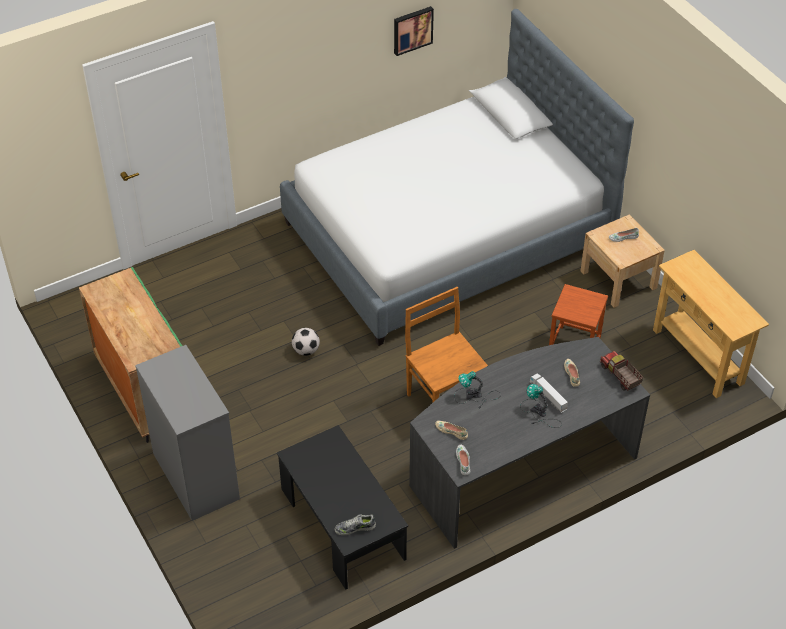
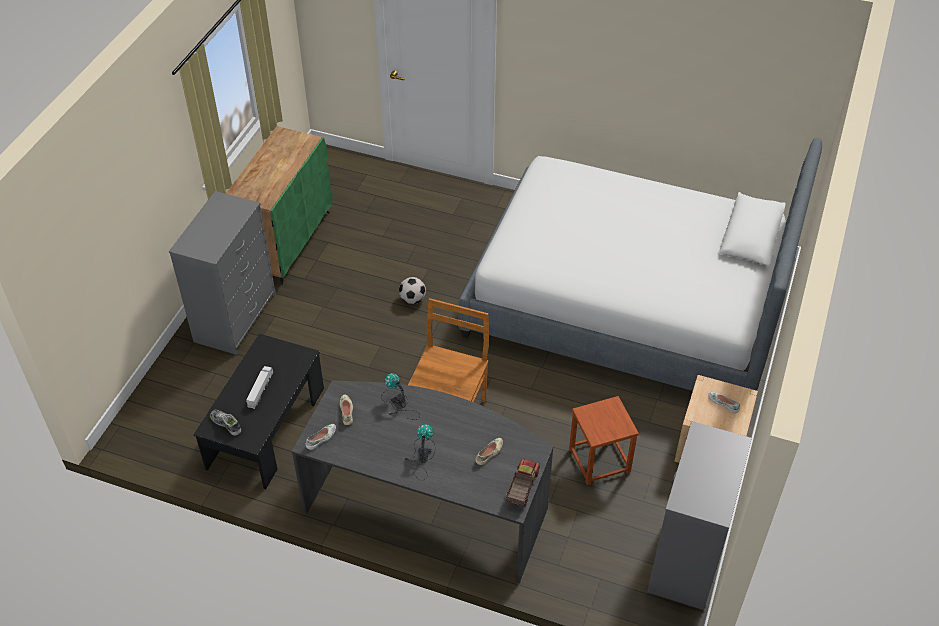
camera: 50 degrees right, 0 degrees up
(412, 29) = (705, 98): picture -> none
(548, 396) = (447, 451): toy truck -> toy truck (260, 390)
(698, 356) = (687, 559): beige console table -> grey dresser

